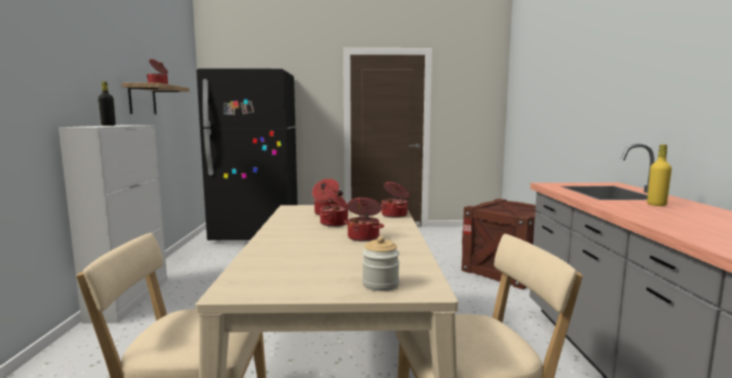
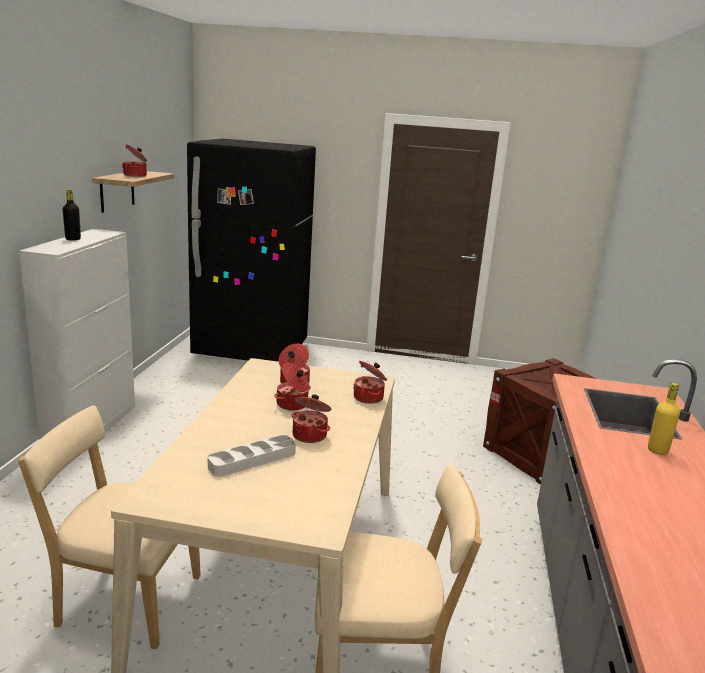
camera: 10 degrees right, 10 degrees up
(323, 255) = (252, 460): none -> grey tray
(380, 284) = (284, 514): jar -> none

